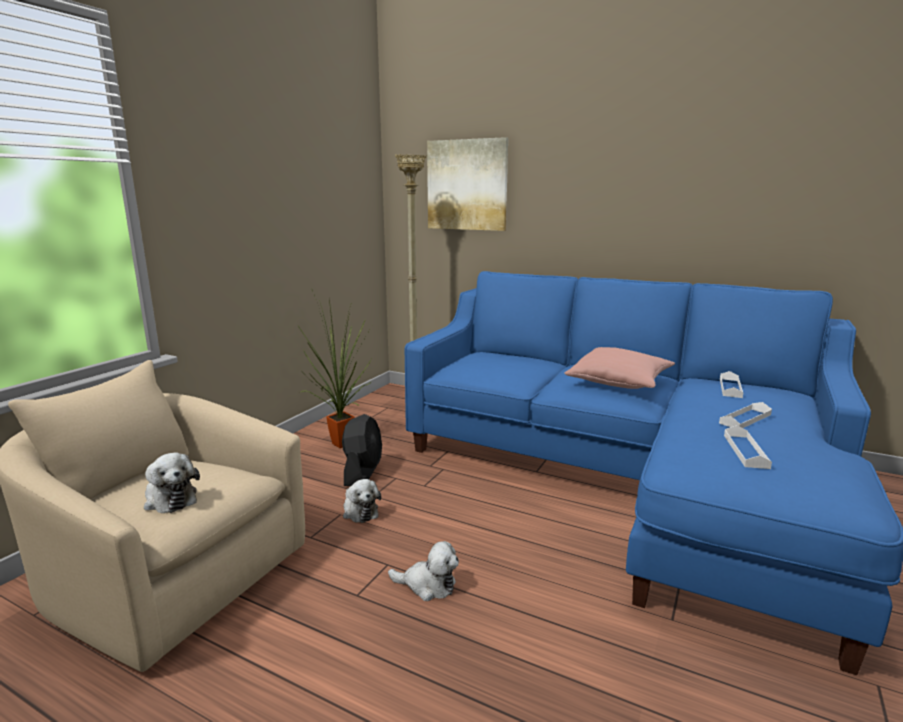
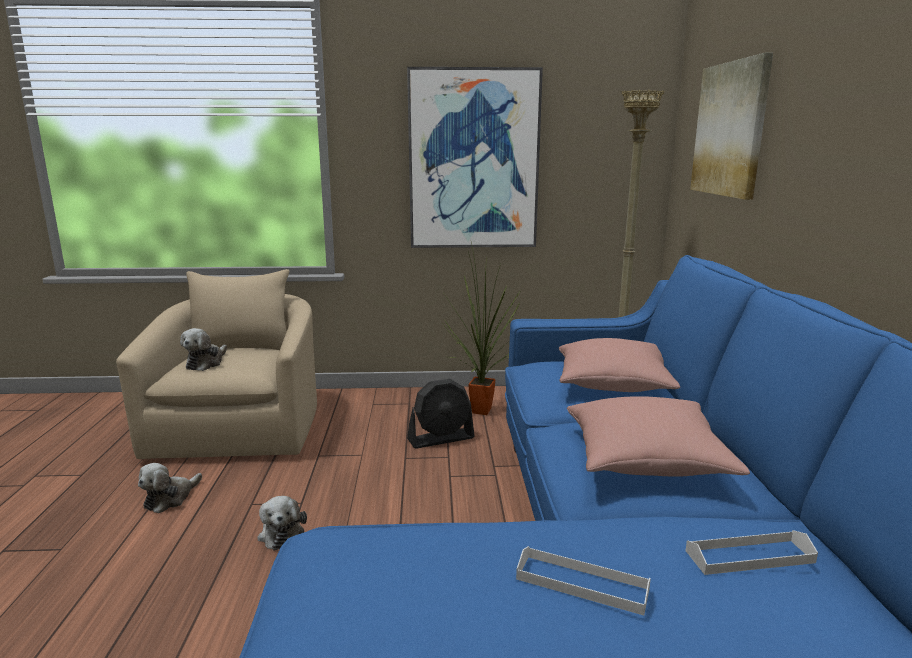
camera: 60 degrees right, 0 degrees up
(271, 212) = (473, 160): none -> picture
(359, 511) = (374, 461): plush toy -> plush toy (170, 498)
(510, 362) = (612, 383): none -> pink pillow
(745, 451) = (418, 590): white tray -> none

